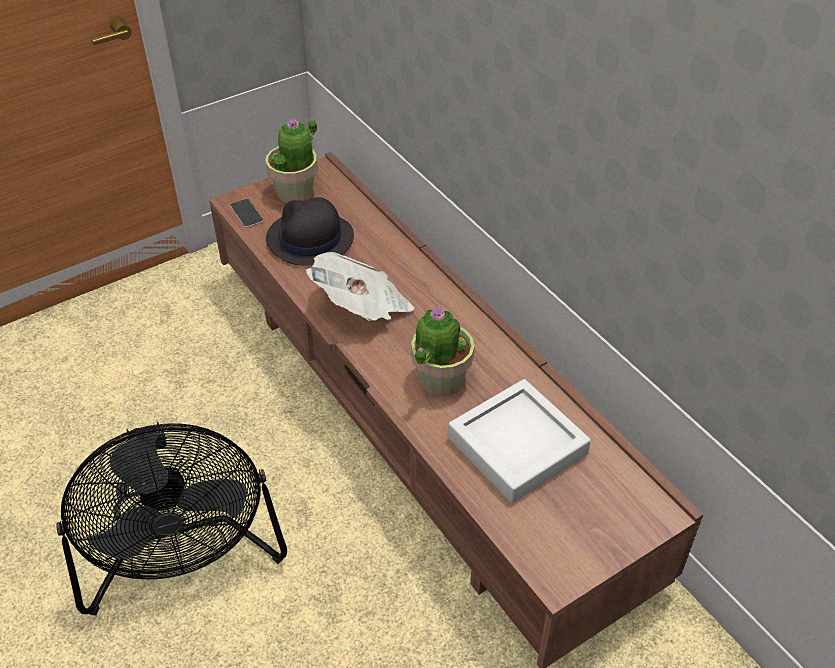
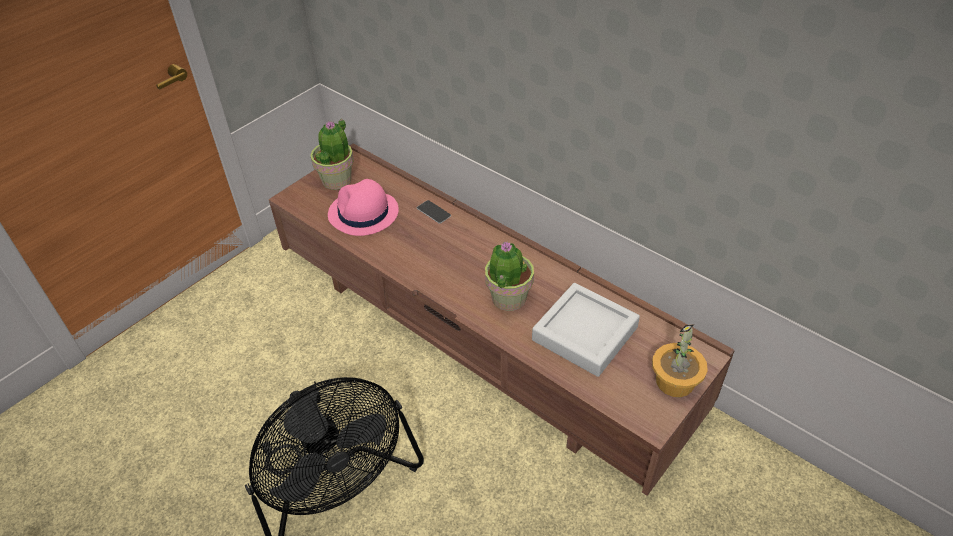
camera: 15 degrees left, 0 degrees up
(246, 213) = (304, 204): phone -> phone (433, 212)
(309, 239) = (363, 213): black hat -> pink hat
(362, 307) = (426, 257): newspaper -> none
(608, 535) = (675, 382): none -> potted plant

